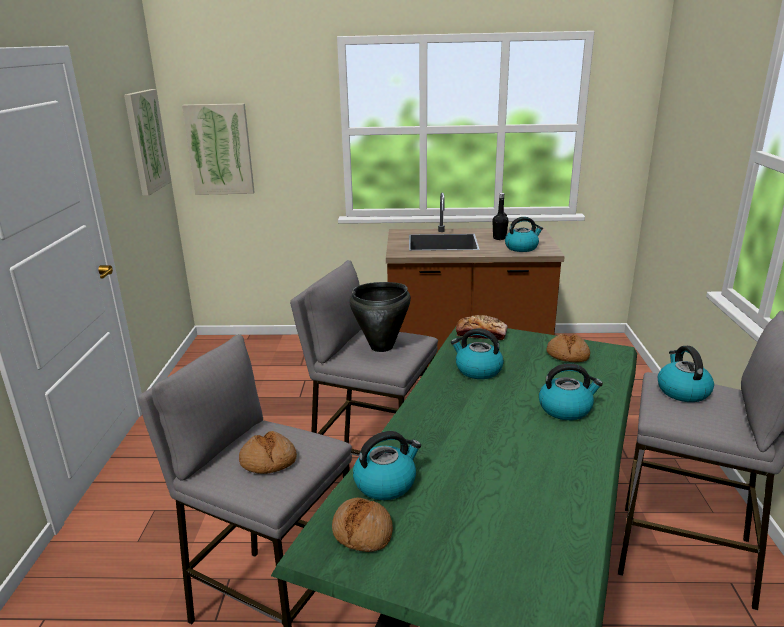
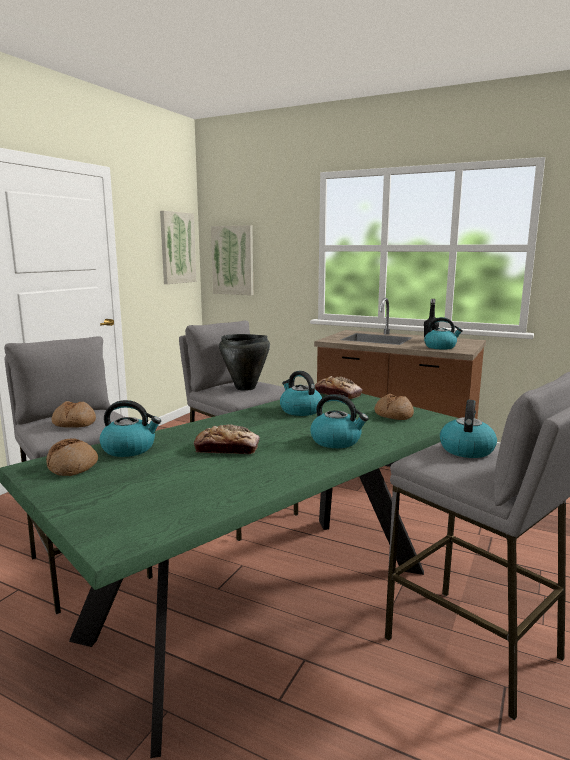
camera: 25 degrees right, 10 degrees down
(483, 451) = (227, 449): none -> bread

